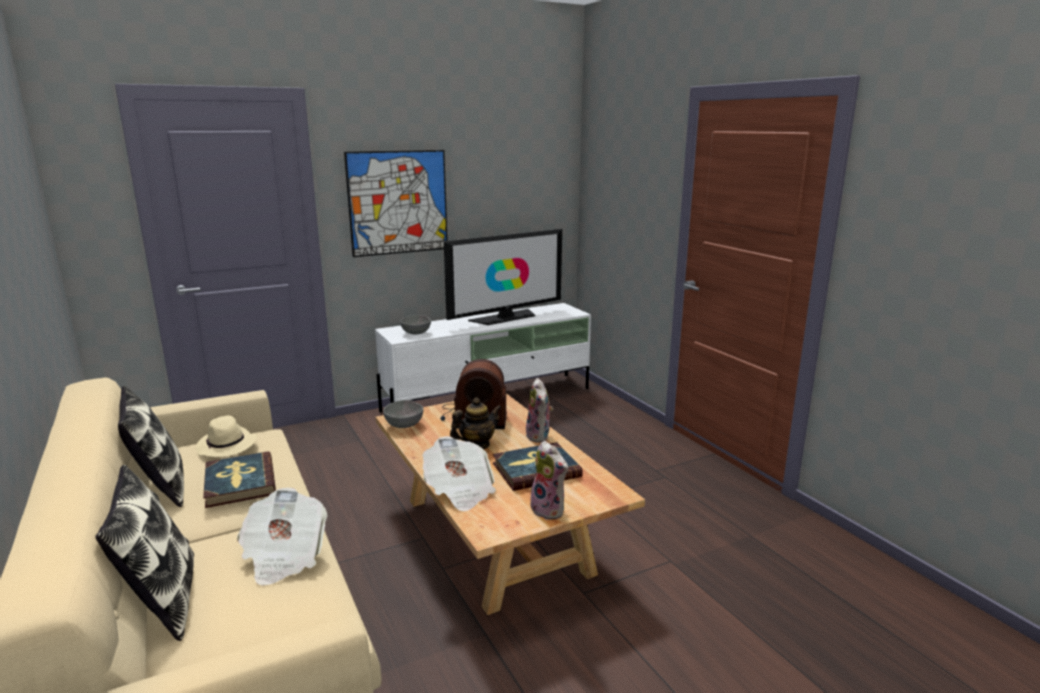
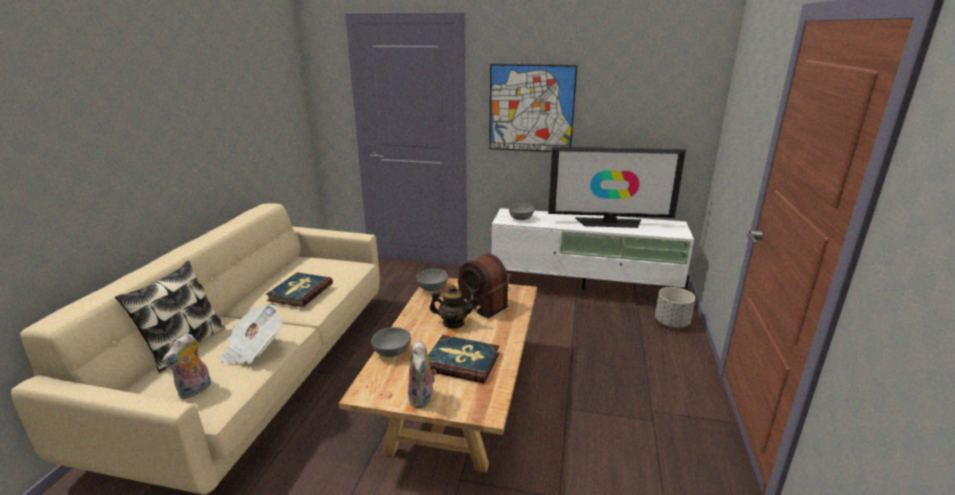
camera: 40 degrees right, 5 degrees up
(160, 487) = (271, 279): pillow -> none
(227, 446) = (327, 266): beige hat -> none
(459, 491) = (392, 353): newspaper -> grey bowl
(539, 436) = (506, 335): plush toy -> plush toy (195, 391)
(593, 402) = (671, 322): none -> grey planter

